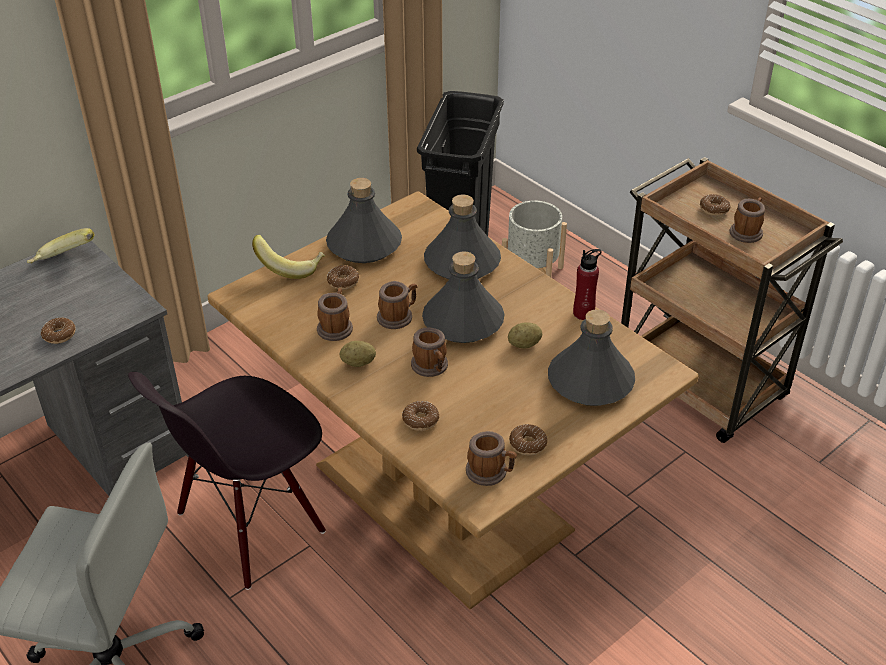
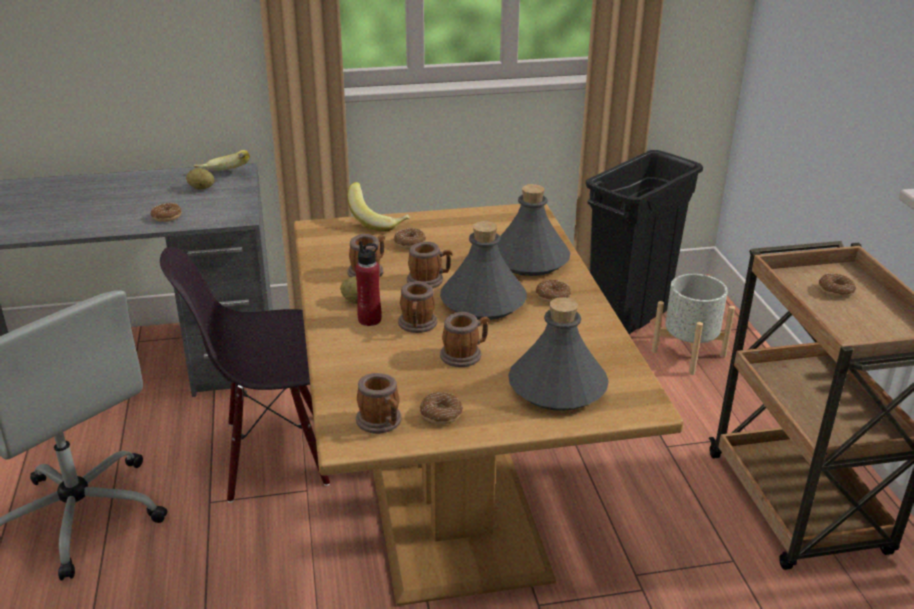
camera: 30 degrees right, 10 degrees down
(364, 245) = (456, 224): grey bottle -> none
(420, 420) = (364, 360): donut -> donut (553, 297)
(524, 344) = (522, 337): potato -> potato (201, 188)
(583, 313) = (608, 332): red bottle -> red bottle (369, 319)
(747, 231) = (858, 319): mug -> mug (465, 354)

